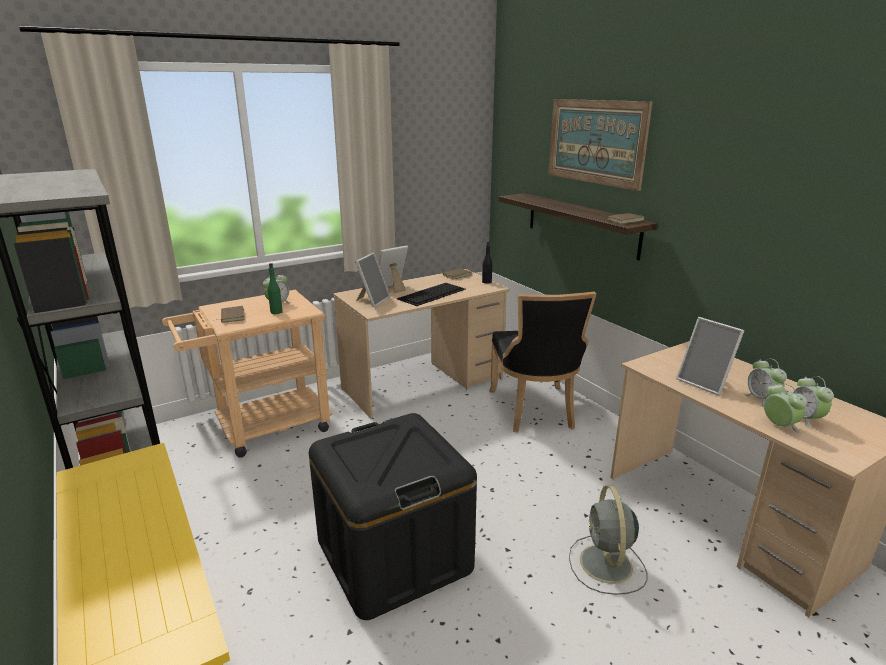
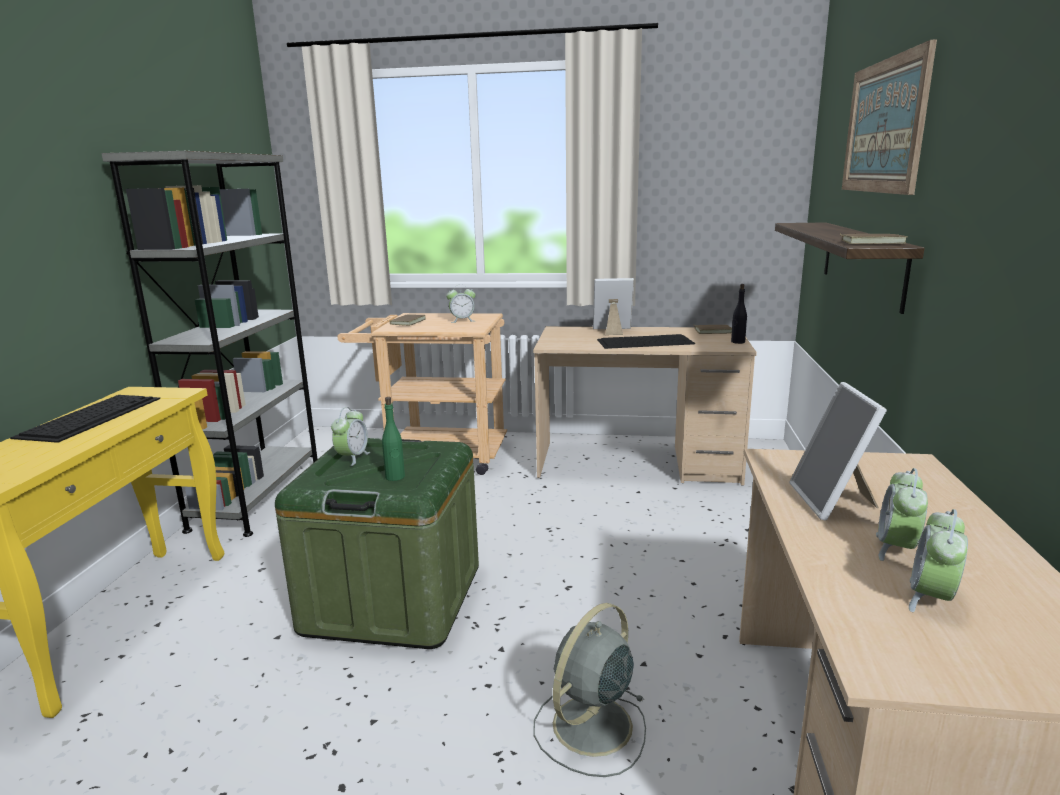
camera: 40 degrees right, 5 degrees down
(106, 519) = (91, 416): none -> keyboard
(276, 312) = (447, 325): green bottle -> green bottle (395, 477)
(372, 300) = (569, 337): picture frame -> none
(394, 555) = (393, 598): black storage box -> green storage box
(534, 411) = (739, 531): black chair -> none
(779, 426) = (850, 586): alarm clock -> alarm clock (352, 458)

